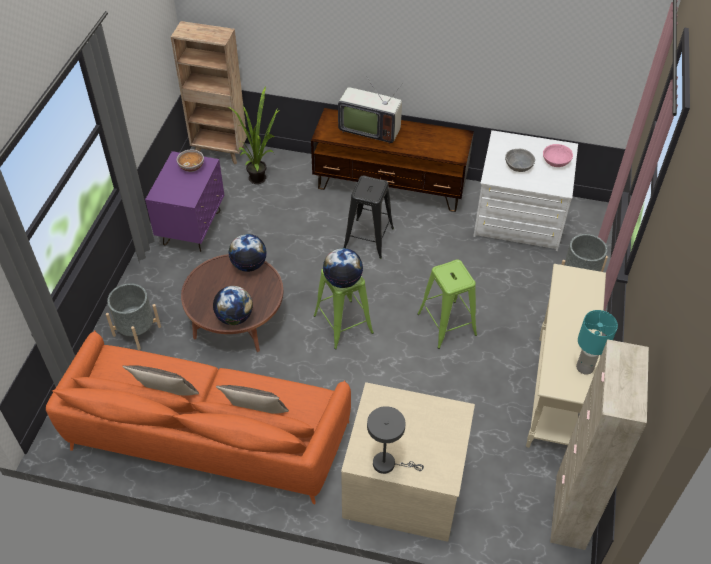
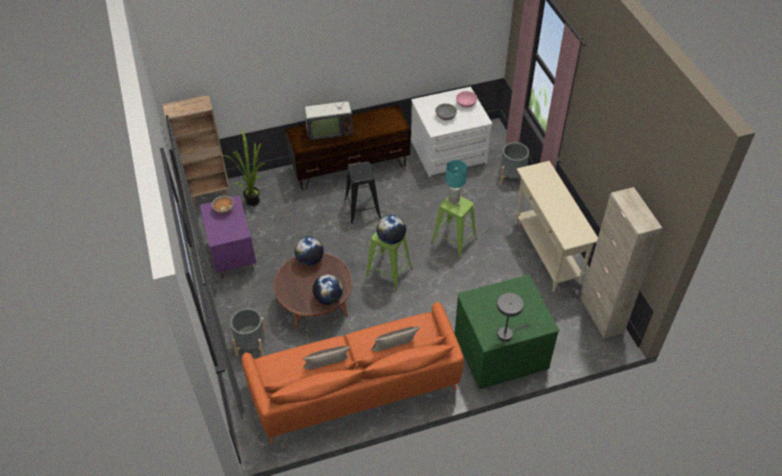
camera: 30 degrees left, 0 degrees up
(404, 484) = (500, 349): beige dresser -> green dresser
(585, 367) = (578, 221): turquoise table lamp -> turquoise table lamp (454, 199)

